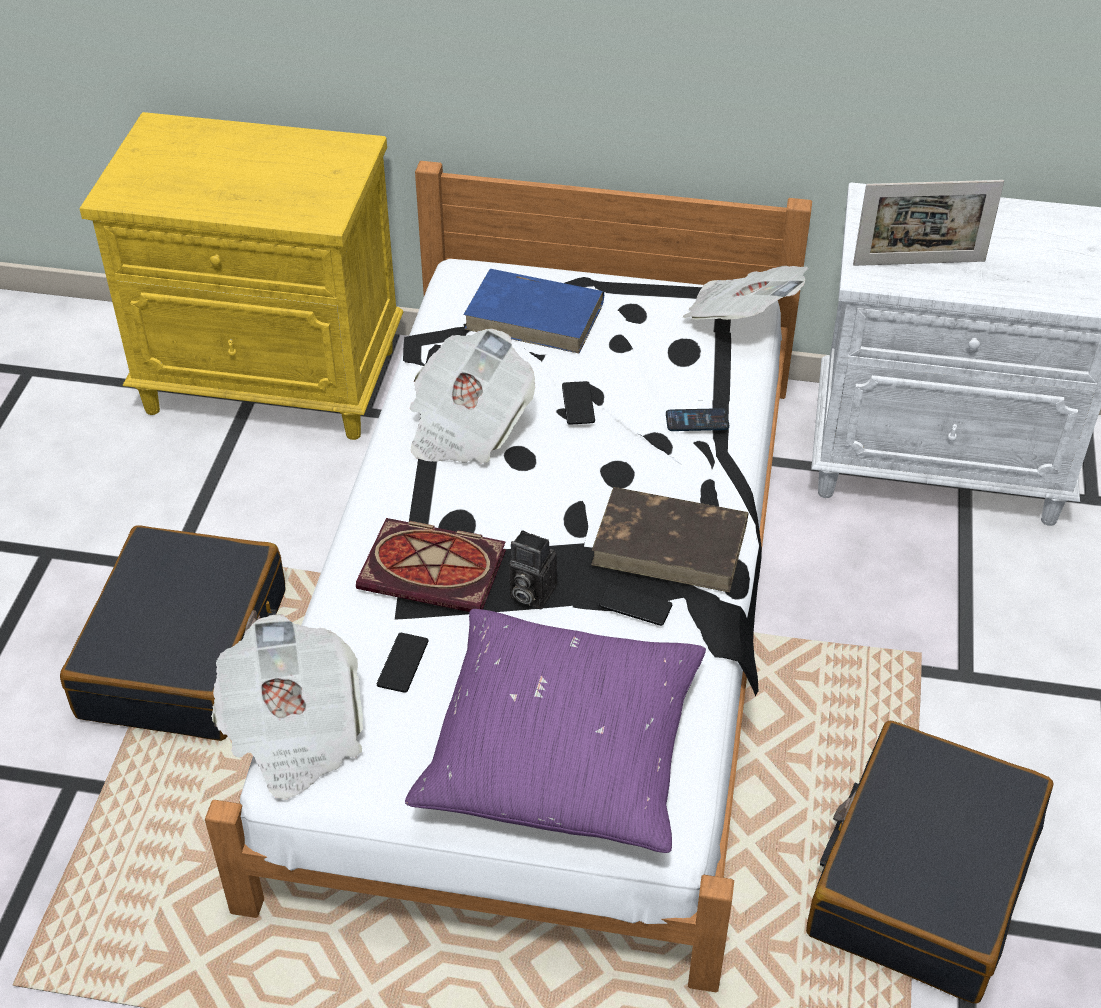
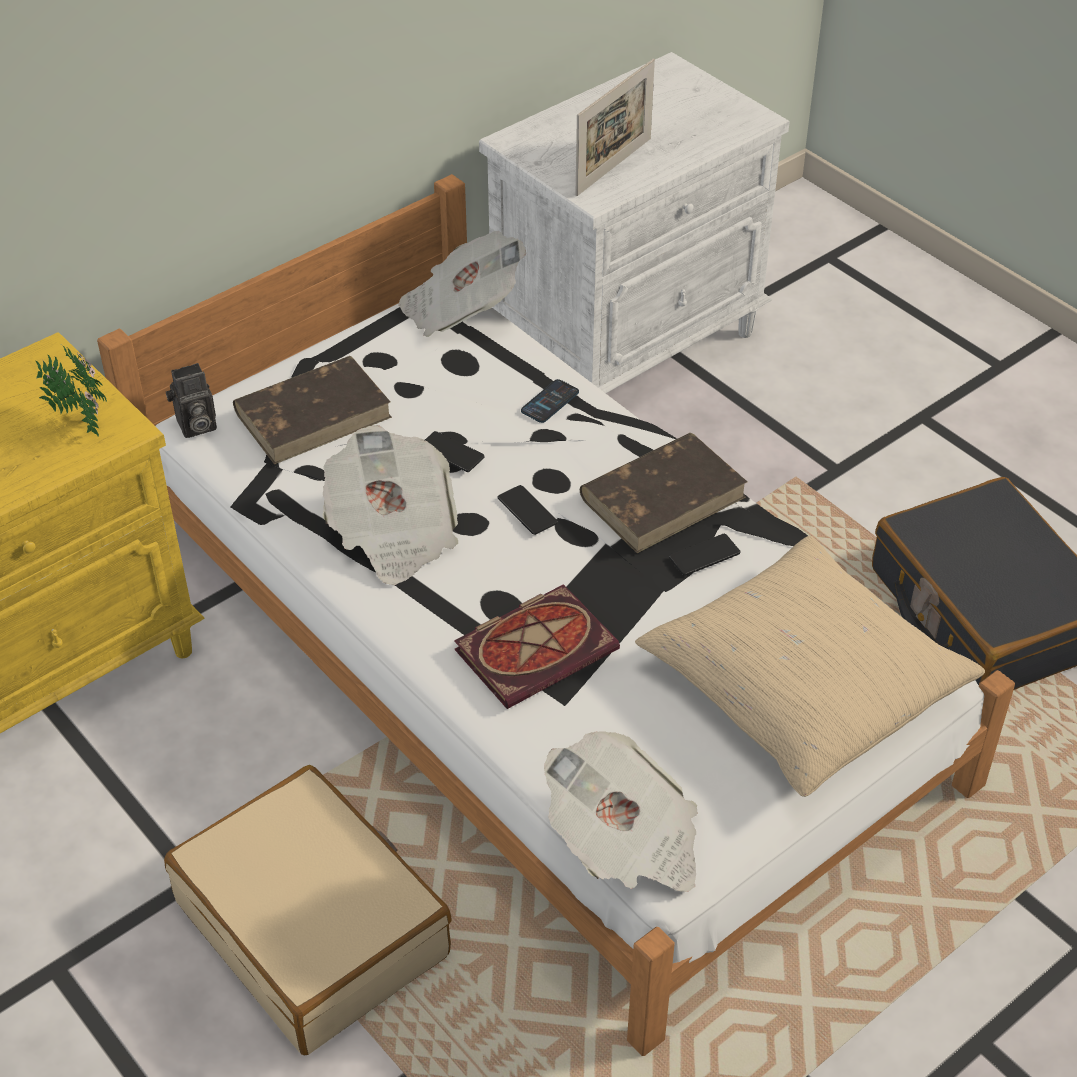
camera: 50 degrees left, 0 degrees up
(186, 654) = (314, 927): black suitcase -> beige suitcase
(313, 193) = (78, 418): none -> potted plant
(402, 663) = (619, 728): phone -> phone (527, 511)
(529, 593) = (624, 608): camera -> camera (195, 426)
(536, 316) = (314, 414): blue book -> brown book
(562, 749) = (803, 684): purple pillow -> beige pillow

